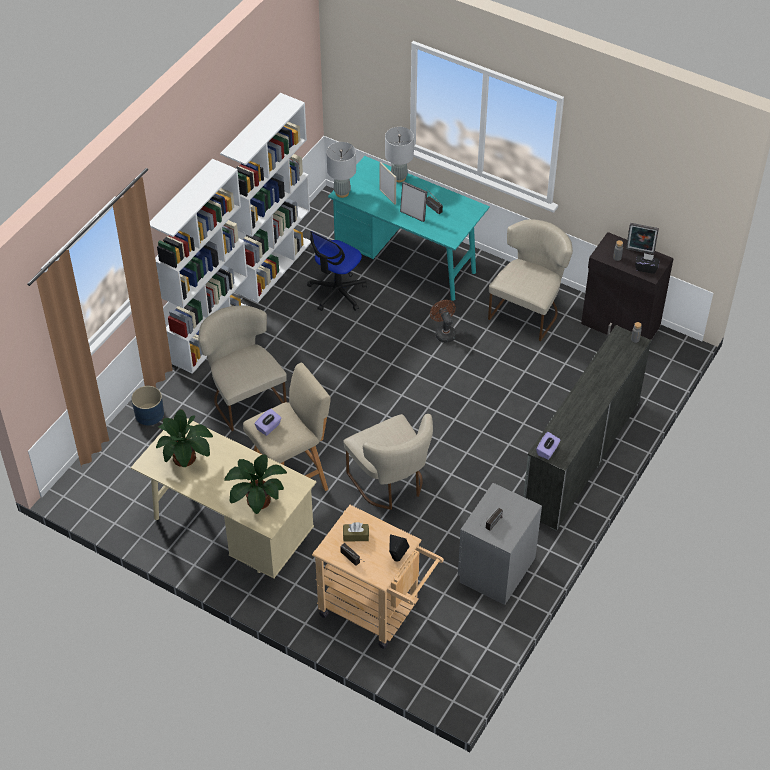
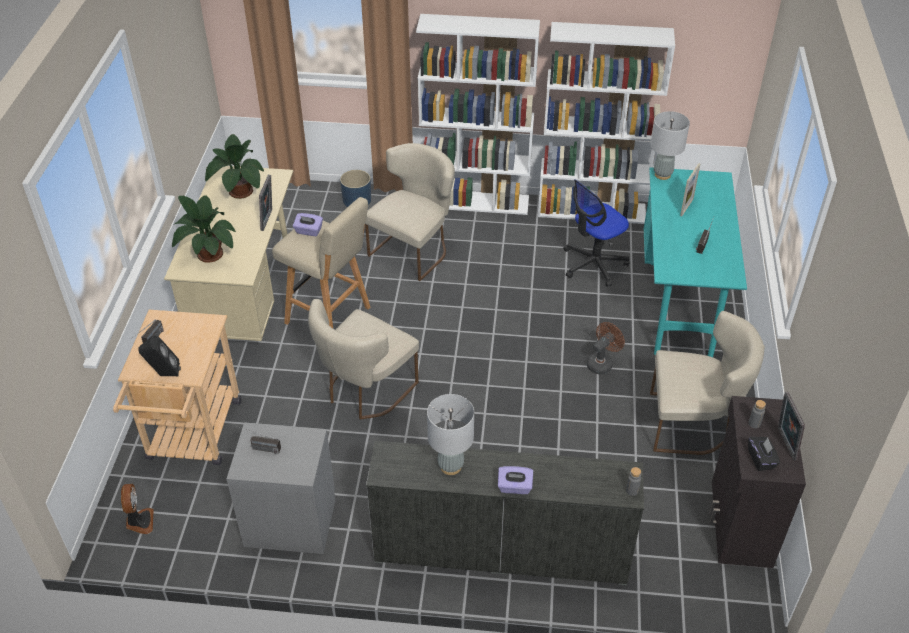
camera: 65 degrees right, 5 degrees down
(337, 292) = (593, 264): office chair -> office chair turned 45 degrees counterclockwise
(356, 535) = (184, 332): brown tissue box -> none
(399, 177) = (723, 206): grey table lamp -> grey table lamp (450, 466)
(413, 215) = (677, 234): picture frame -> picture frame (268, 220)
(447, 667) = (139, 522): none -> fan
(547, 451) = (388, 458): purple tissue box -> purple tissue box (514, 487)

